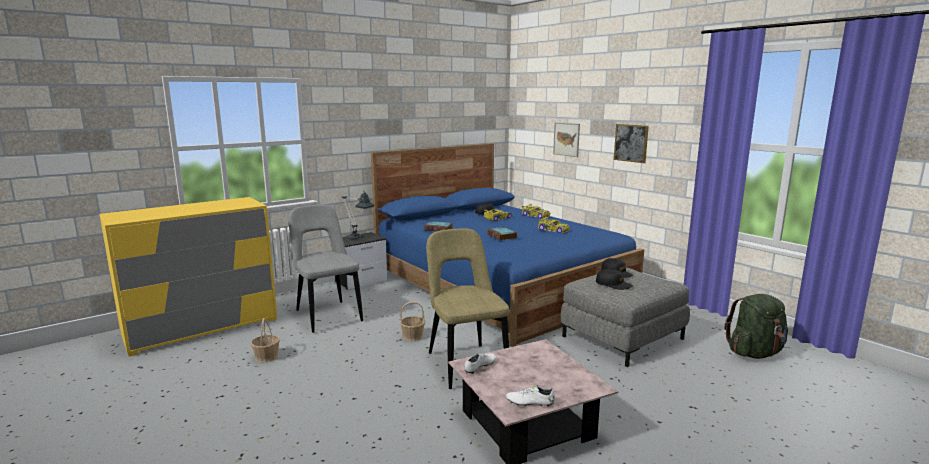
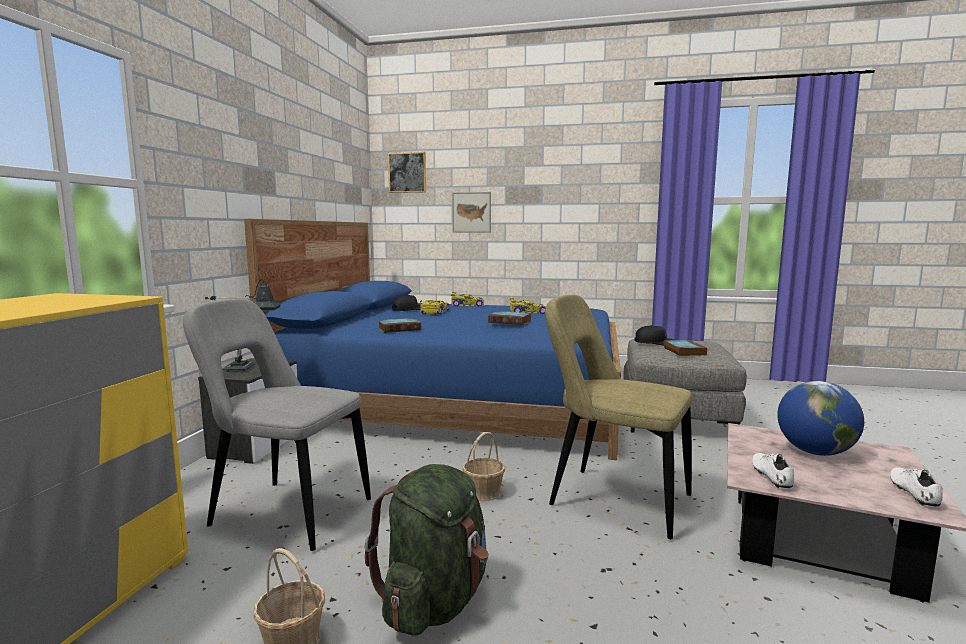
camera: 40 degrees left, 5 degrees down
(530, 403) = (913, 493): white shoe -> white shoe turned 135 degrees clockwise
(544, 369) = (815, 452): none -> globe
(613, 284) = (683, 351): black cap -> book
(631, 143) = (565, 209): picture -> picture (407, 172)
(755, 353) = (774, 398): green backpack -> green backpack (435, 600)

